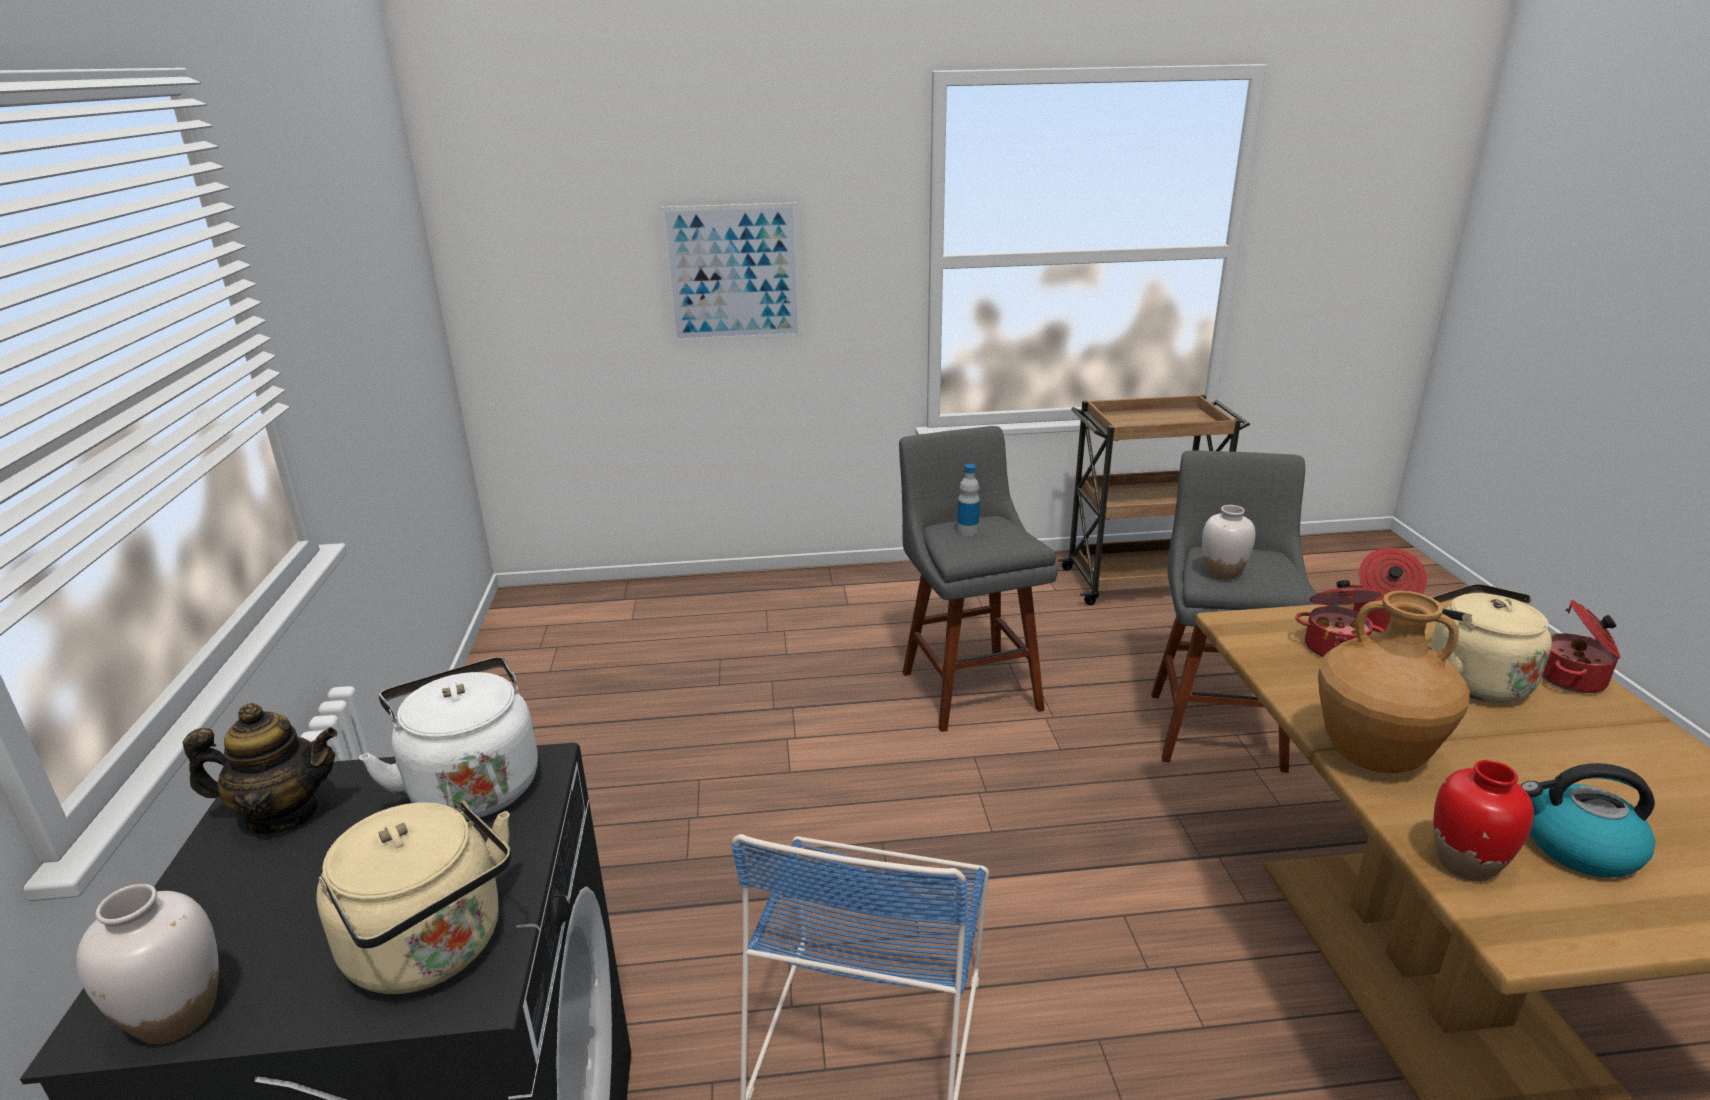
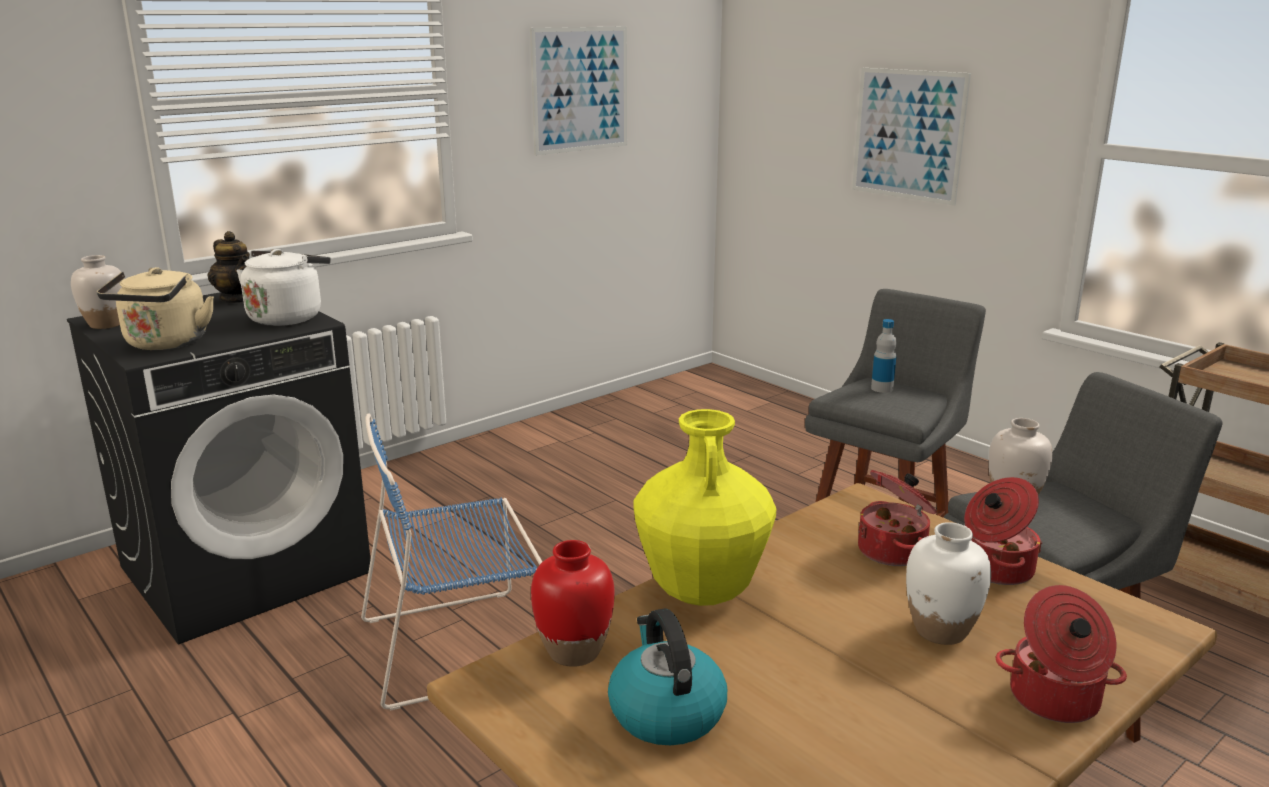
camera: 55 degrees right, 5 degrees down
(353, 288) = (580, 89): none -> picture
(1374, 757) = (702, 592): brown vase -> yellow vase
(1469, 679) = (941, 630): beige kettle -> white vase

